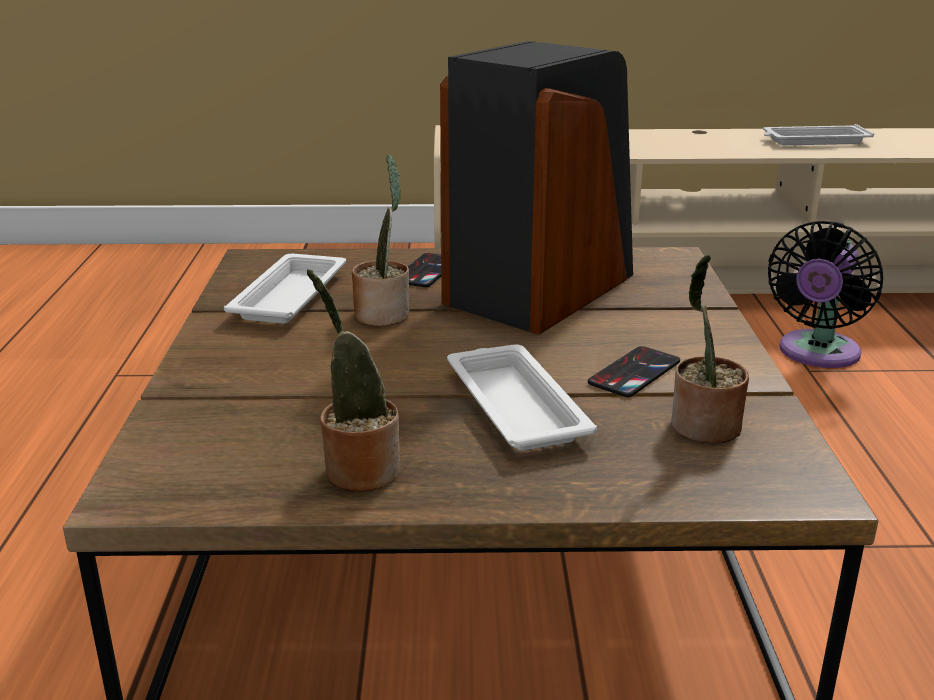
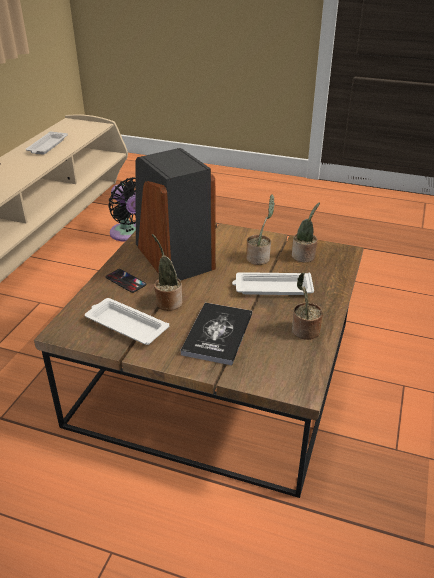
camera: 70 degrees left, 10 degrees up
(300, 374) = (217, 334): none -> book
(634, 372) = (259, 258): phone -> potted plant

